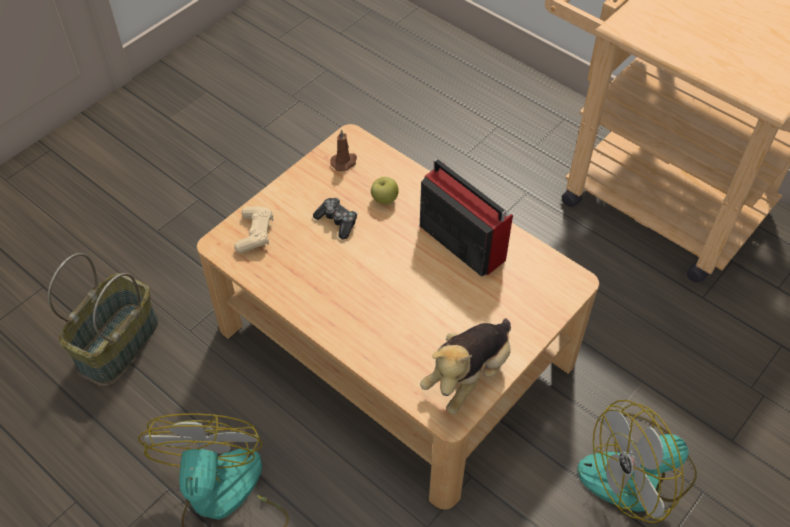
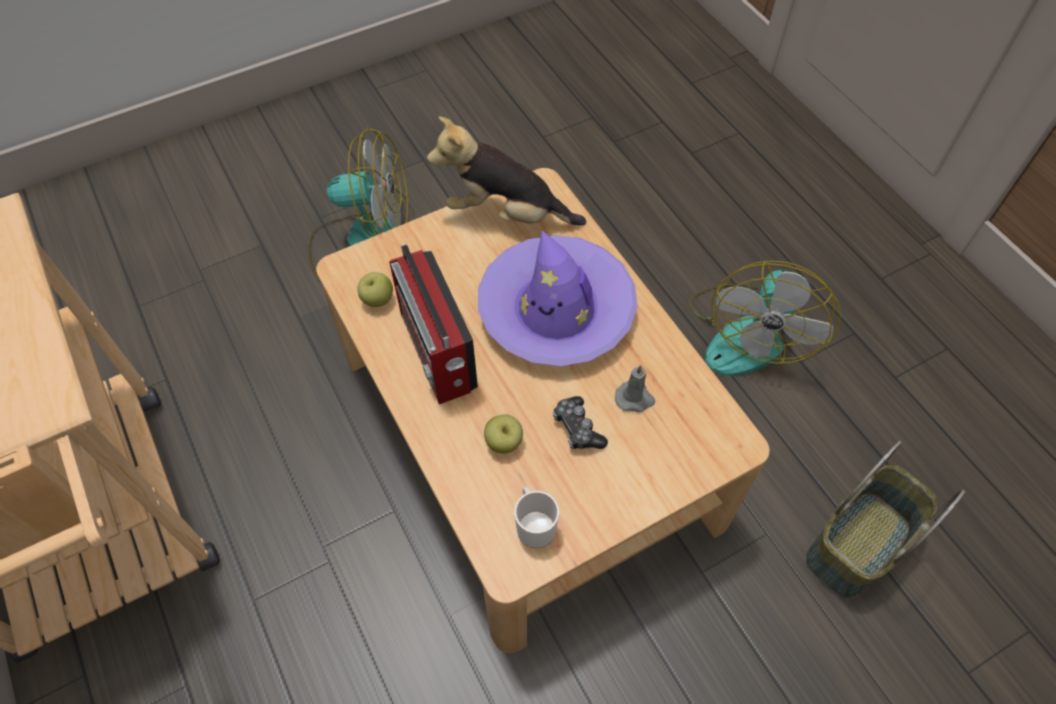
camera: 160 degrees left, 5 degrees up
(255, 234) = (689, 444): beige game controller -> none
(302, 252) = (635, 398): none -> grey candle
(344, 162) = (534, 525): brown candle -> mug
(385, 300) = (556, 310): none -> purple hat
(468, 375) = (506, 214): plush toy -> plush toy turned 135 degrees counterclockwise
(530, 266) = (377, 300): none -> apple

